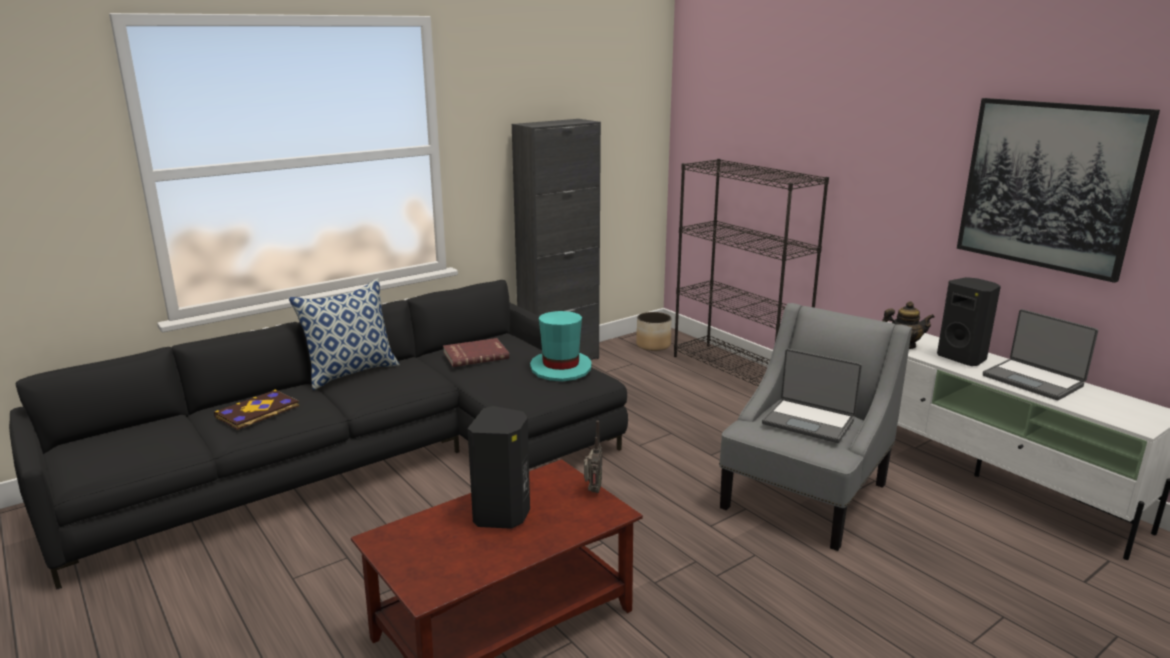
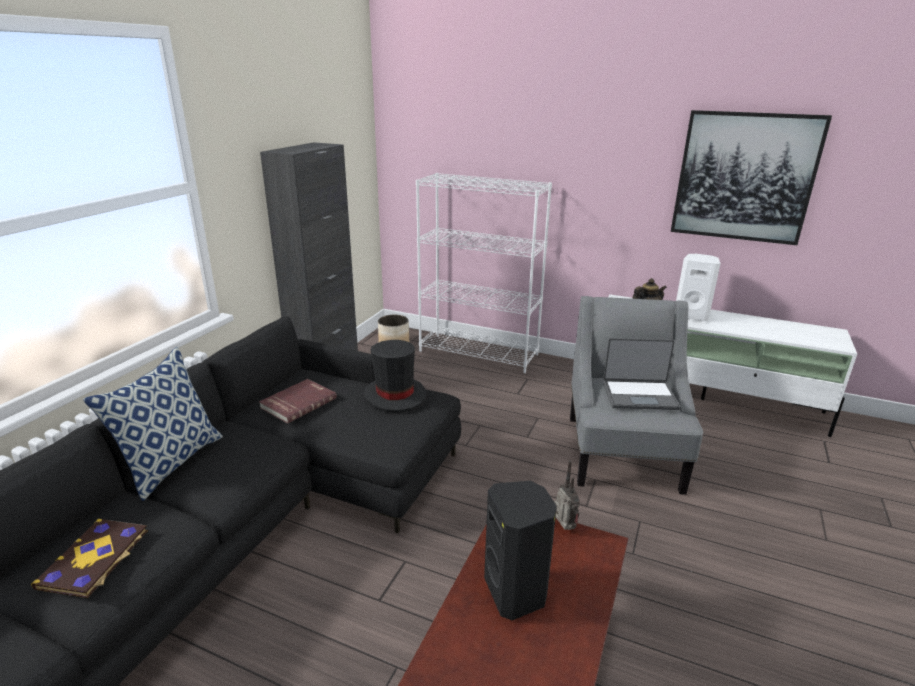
camera: 30 degrees left, 5 degrees up
(561, 368) = (395, 396): turquoise hat -> black hat
(738, 371) = (479, 353): black bookcase -> white bookcase
(963, 358) = (691, 315): black speaker -> white speaker
(1033, 380) = (748, 324): laptop -> none

